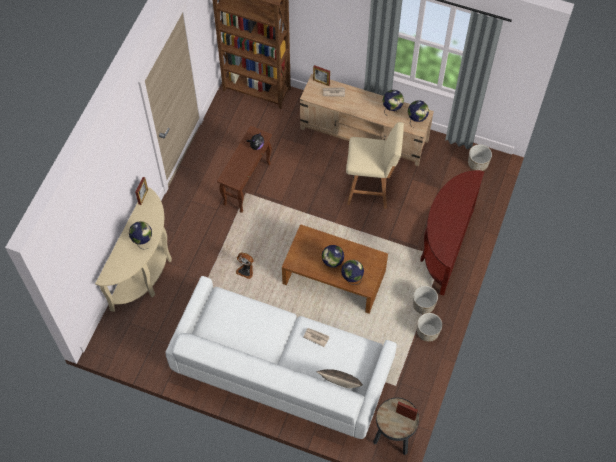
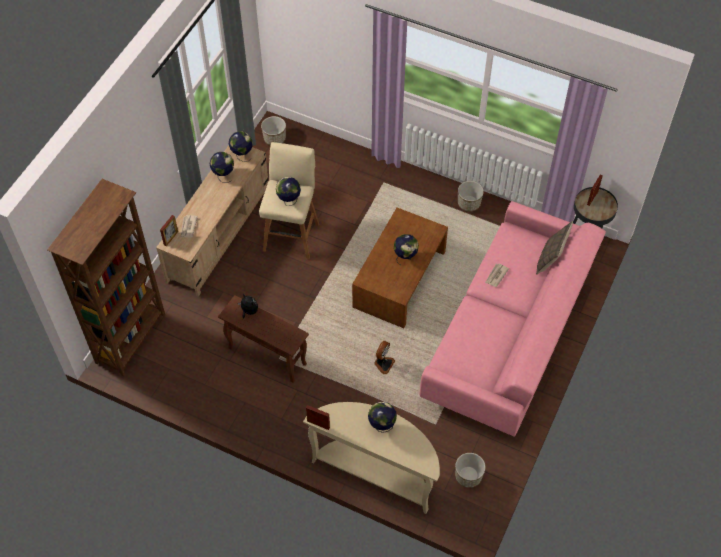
camera: 85 degrees left, 5 degrees down
(281, 371) = (509, 336): white sofa -> pink sofa
(351, 278) = (424, 241): globe -> globe (289, 201)
(423, 305) = (438, 203): planter -> planter (468, 476)
(444, 247) = (372, 179): brown console table -> none

